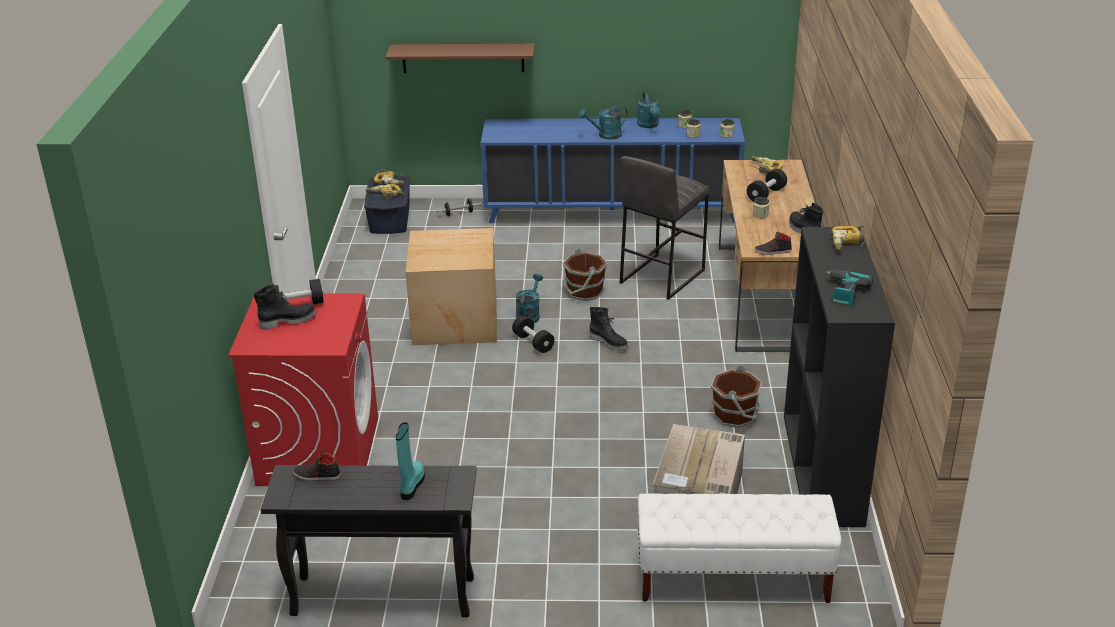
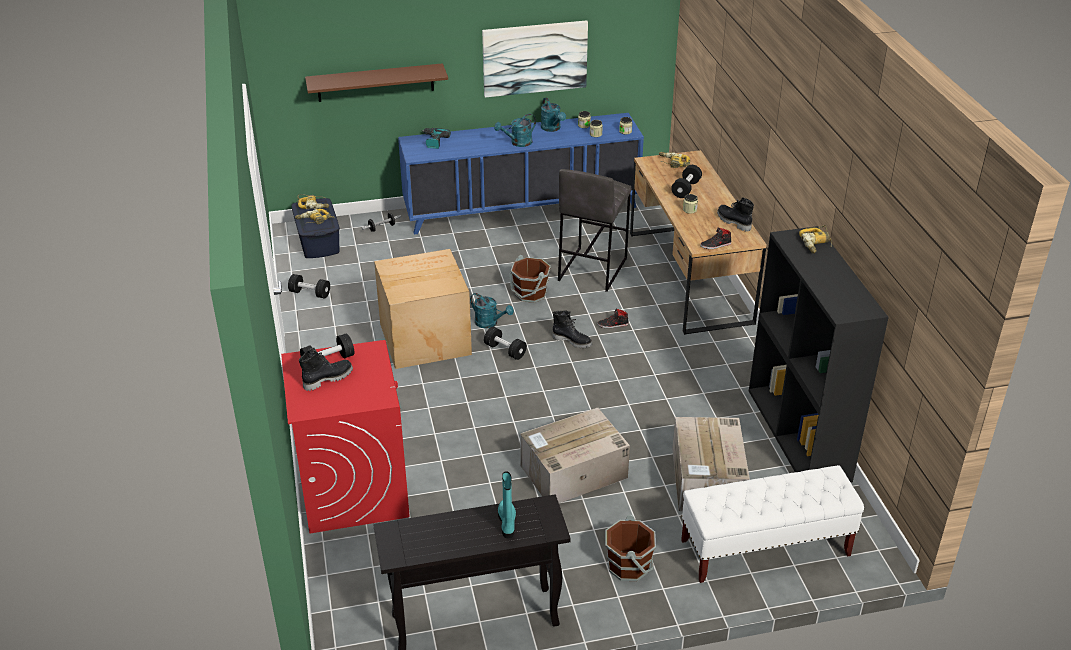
camera: 15 degrees left, 5 degrees up
(317, 475) = (417, 528): black shoe -> black shoe (613, 325)
(359, 265) = (310, 293): none -> black dumbbell
(529, 315) = (490, 323): turquoise watering can -> turquoise watering can turned 120 degrees clockwise
(551, 469) = (572, 472): none -> cardboard box
(635, 47) = (535, 58): none -> picture
(735, 415) = (708, 395): brown bucket -> brown bucket (629, 565)
(844, 292) = (834, 292): power drill -> power drill (433, 141)

